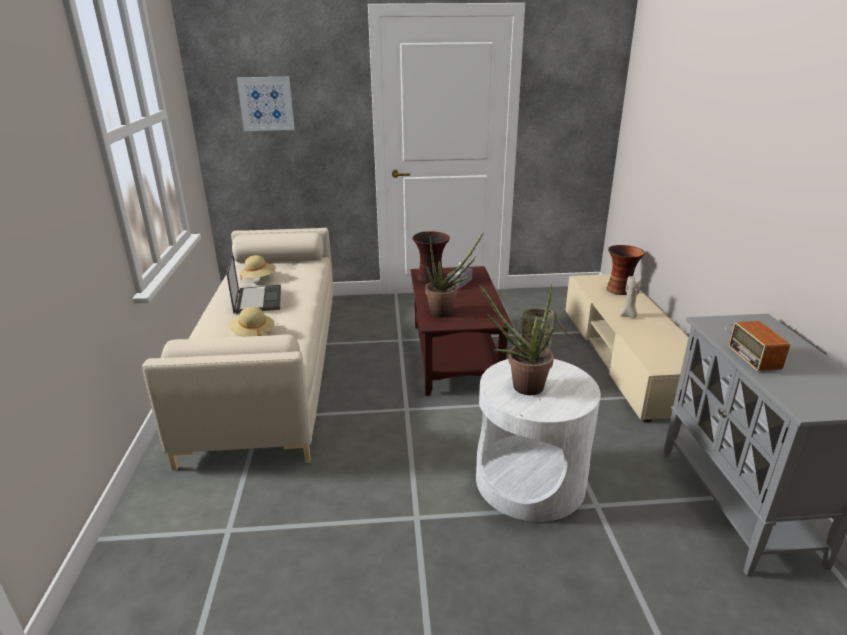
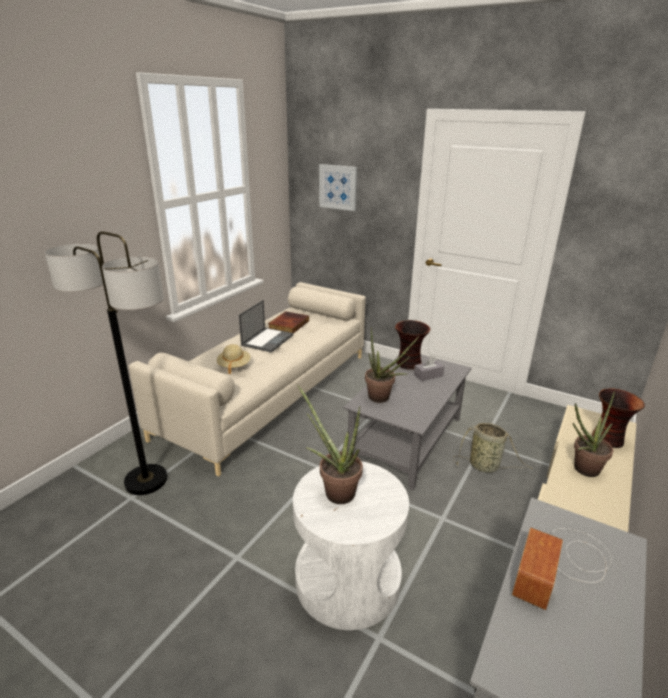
camera: 35 degrees right, 0 degrees up
(226, 505) = (146, 480): none -> floor lamp
(259, 279) = (288, 324): beige hat -> book
(454, 355) = (406, 439): brown coffee table -> grey coffee table
(628, 316) = (582, 470): beige candle -> potted plant

